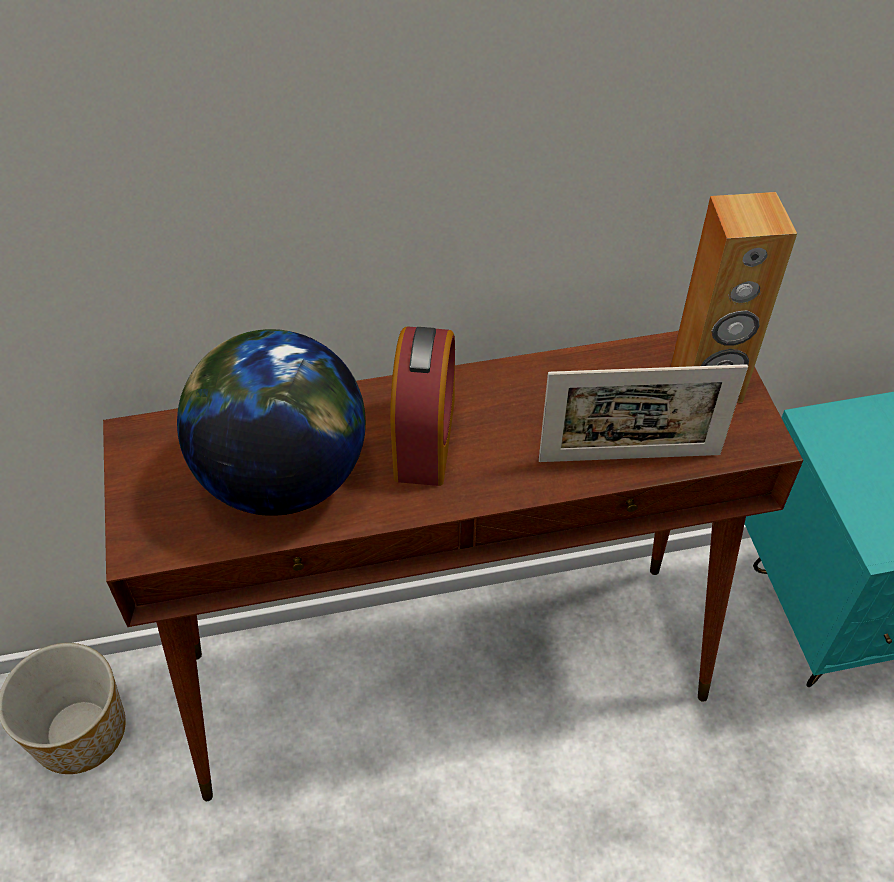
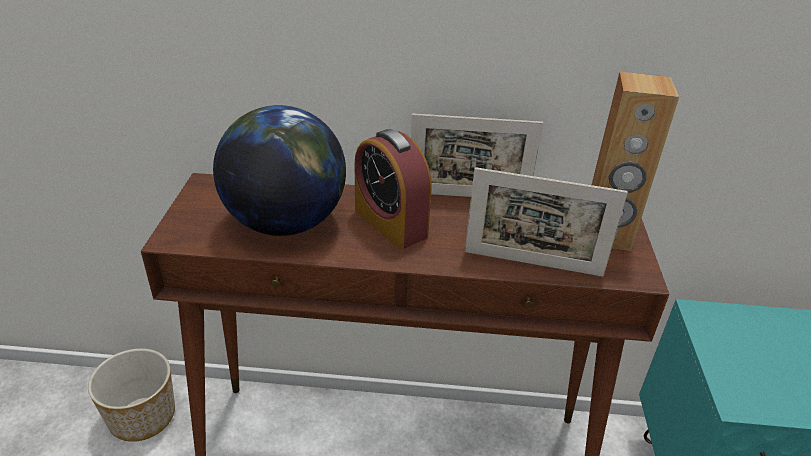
camera: 15 degrees right, 15 degrees down
(425, 439) = (390, 223): alarm clock -> alarm clock turned 120 degrees clockwise
(510, 362) = (468, 196): none -> picture frame

